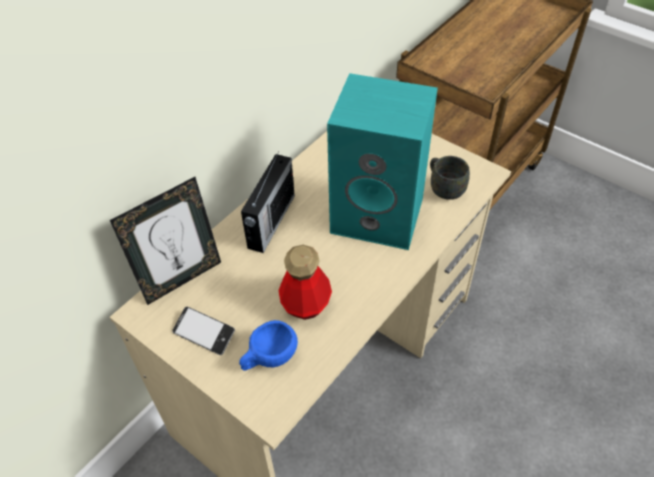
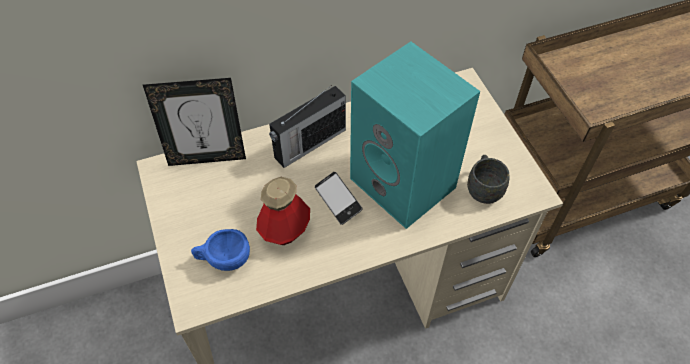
camera: 30 degrees right, 5 degrees up
(204, 333) = (191, 212): phone -> phone (338, 200)

